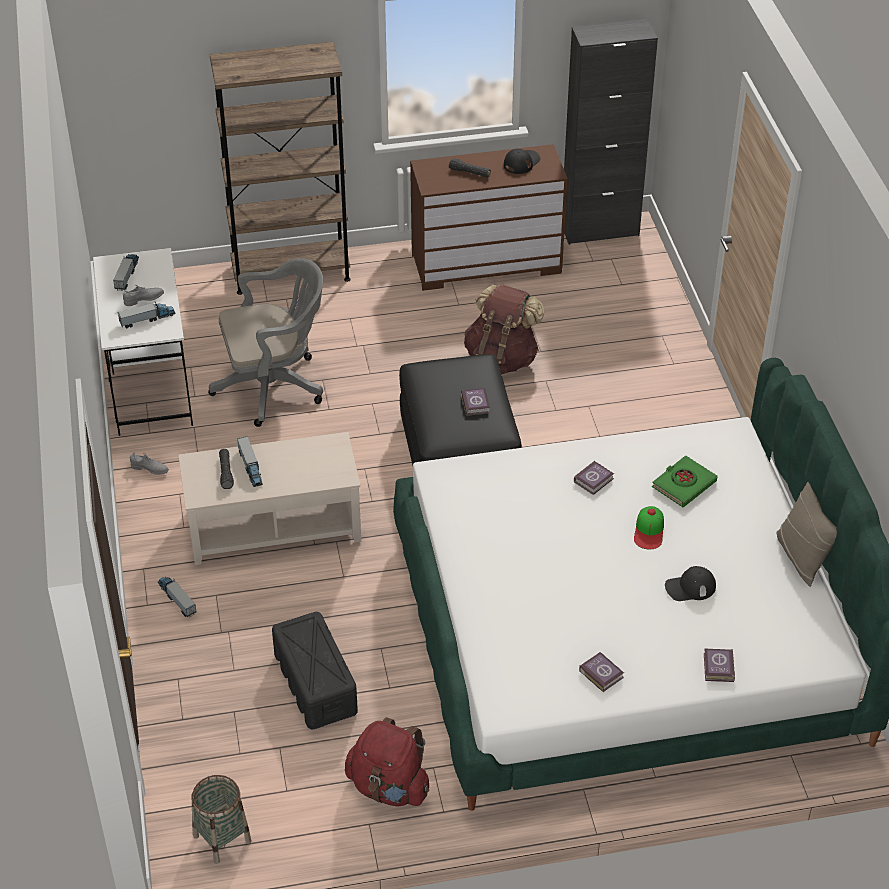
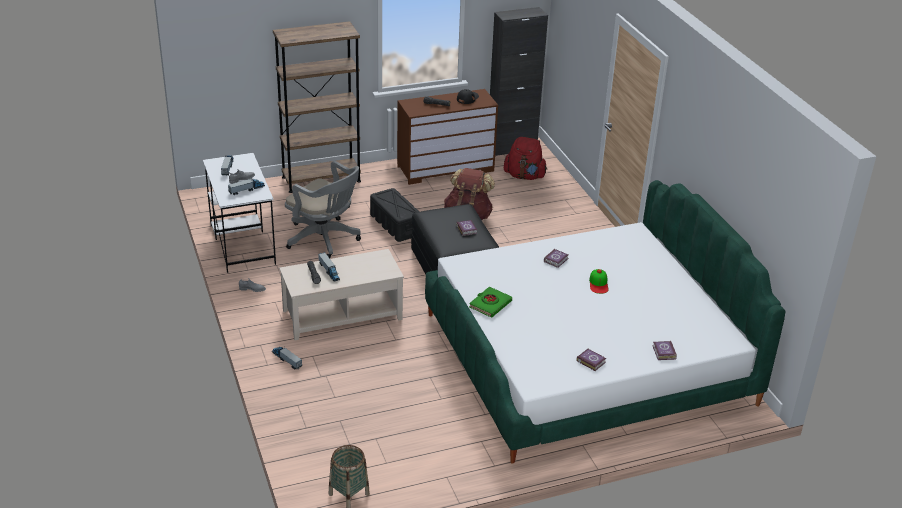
camera: 10 degrees left, 10 degrees down
(275, 386) = (325, 239): grey office chair -> grey office chair turned 60 degrees clockwise
(315, 683) = (391, 400): black storage box -> black storage box (395, 224)
(389, 788) = (455, 455): red backpack -> red backpack (524, 176)
(683, 484) = (613, 258): green book -> green book (490, 304)
(690, 587) = (633, 311): black cap -> none
(802, 557) = (697, 291): beige pillow -> none

